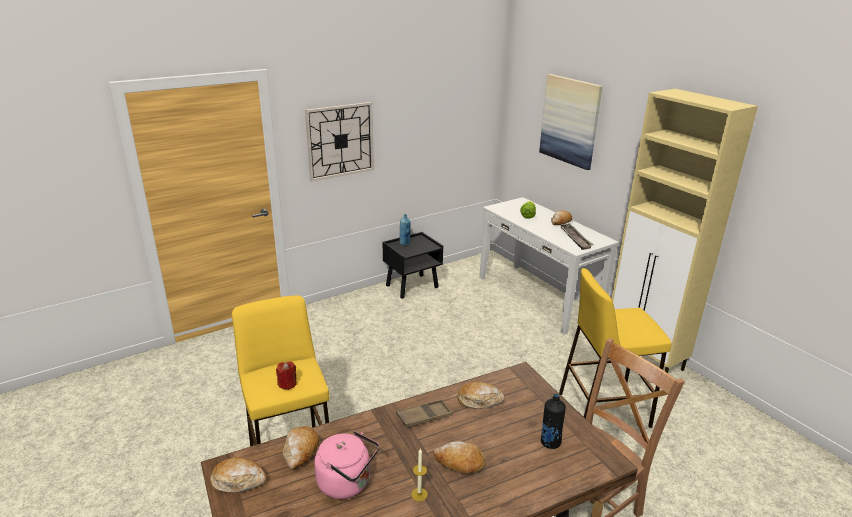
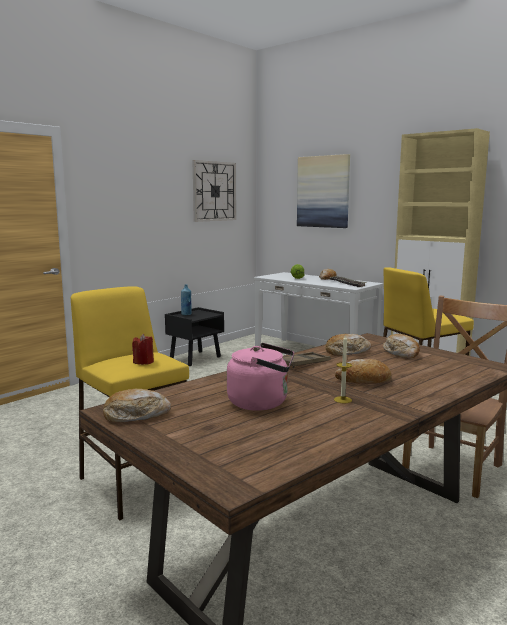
camera: 15 degrees left, 15 degrees down
(300, 452) = (193, 392): bread -> bread (401, 353)
(340, 141) = (125, 208): wall clock -> wall clock (214, 191)
(550, 442) = (433, 363): black bottle -> none

